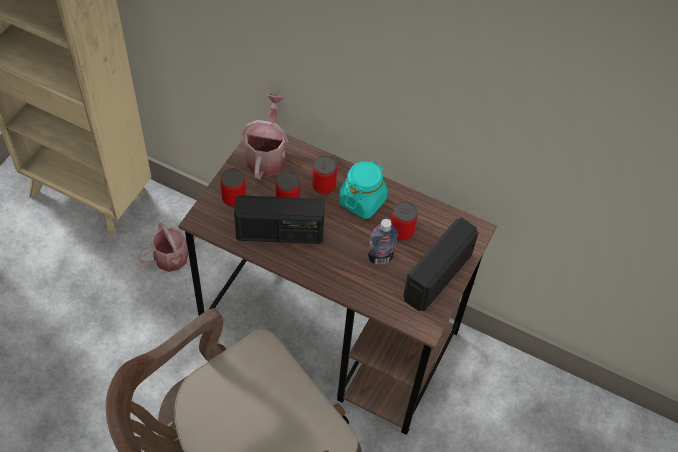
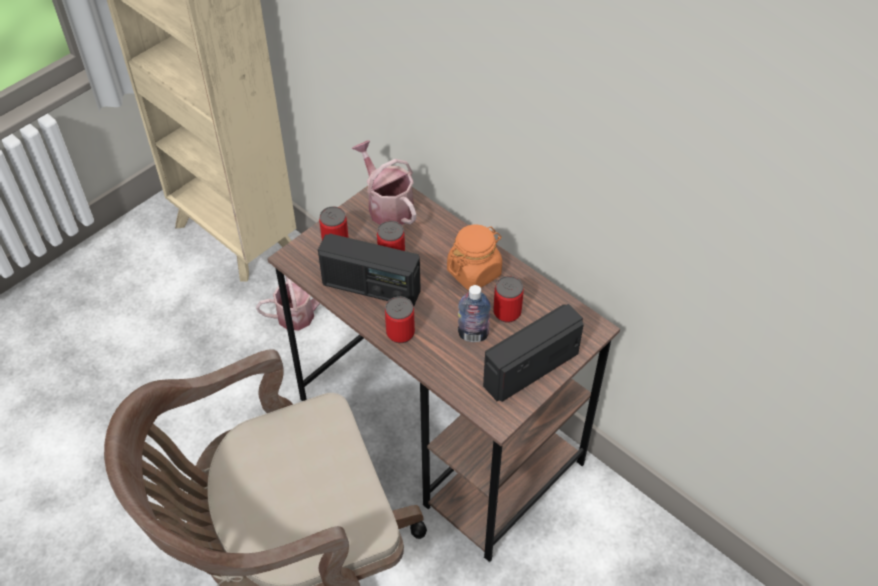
camera: 20 degrees right, 5 degrees down
(267, 155) = (387, 206): watering can -> watering can turned 60 degrees counterclockwise
(324, 185) = (437, 248): can -> can (400, 333)
(362, 201) = (474, 272): turquoise jar -> orange jar

